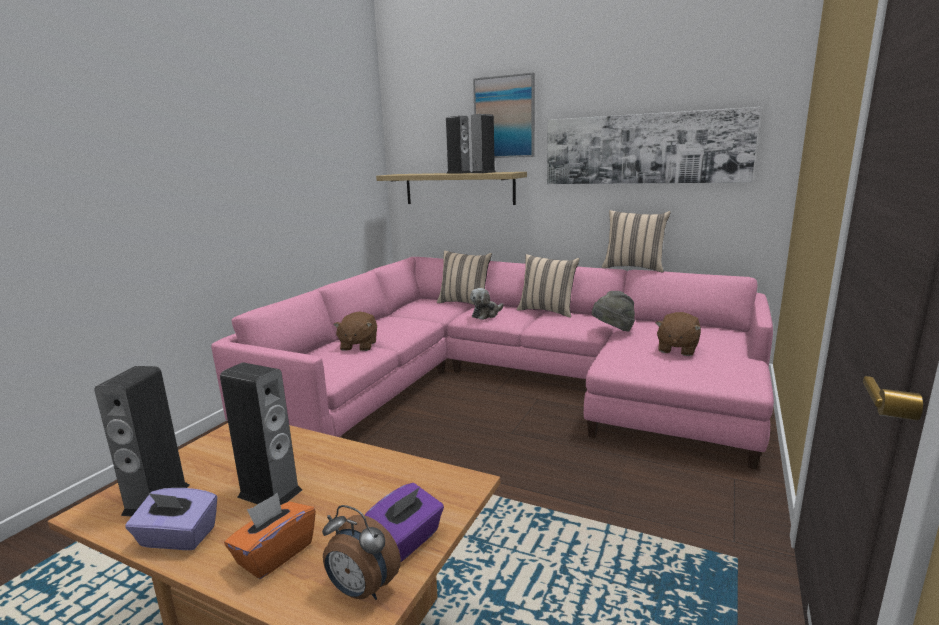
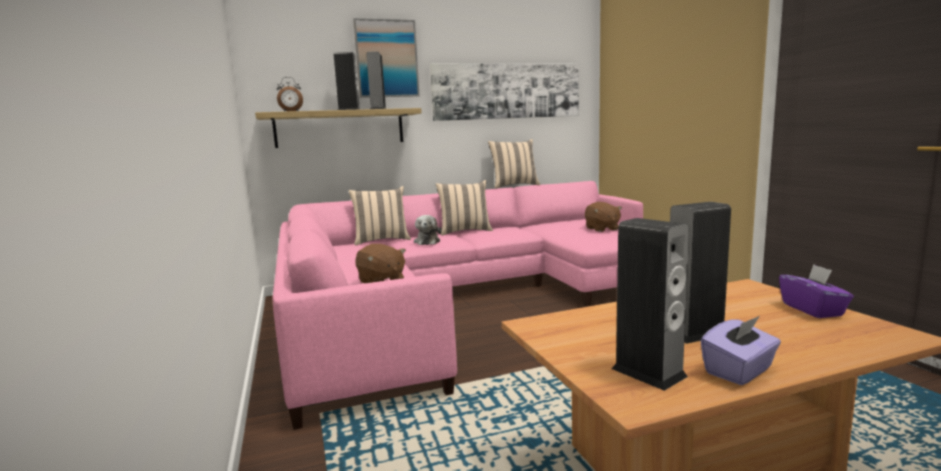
camera: 45 degrees left, 5 degrees down
(275, 554) = (799, 343): orange tissue box -> none
(361, 590) = (868, 328): alarm clock -> alarm clock (291, 111)
(612, 330) = (540, 230): grey hat -> none

